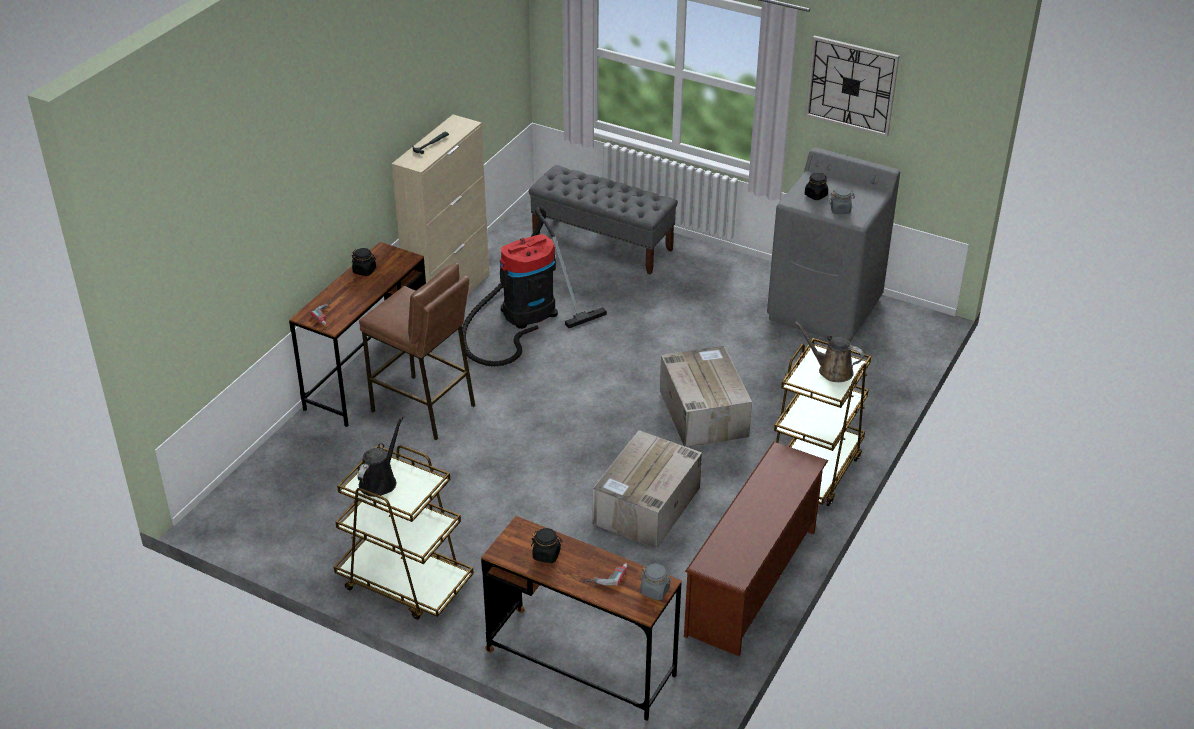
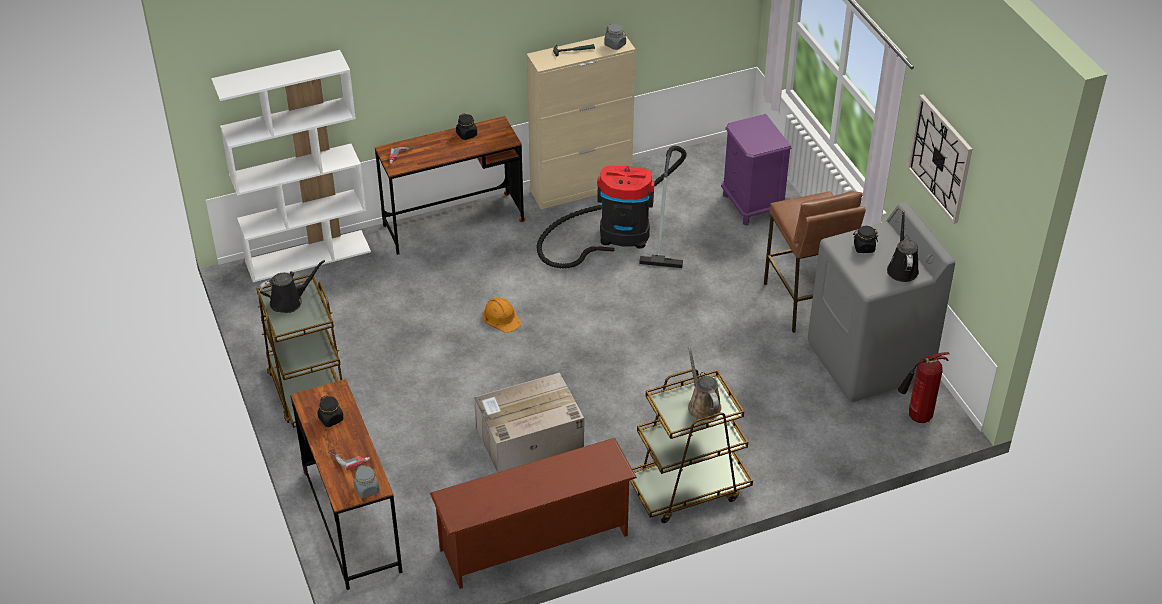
camera: 40 degrees right, 5 degrees up
(260, 471) = (308, 256): none -> white bookcase
(423, 408) = (462, 270): brown stool -> brown stool (805, 302)
(505, 427) = (501, 317): none -> orange hard hat
(603, 243) = (751, 205): grey bench -> purple nightstand
(702, 412) = (659, 390): cardboard box -> none
(840, 210) = (867, 271): grey jar -> grey jar (615, 44)
(860, 196) = (902, 268): none -> black watering can
(904, 330) = (916, 418): none -> fire extinguisher

